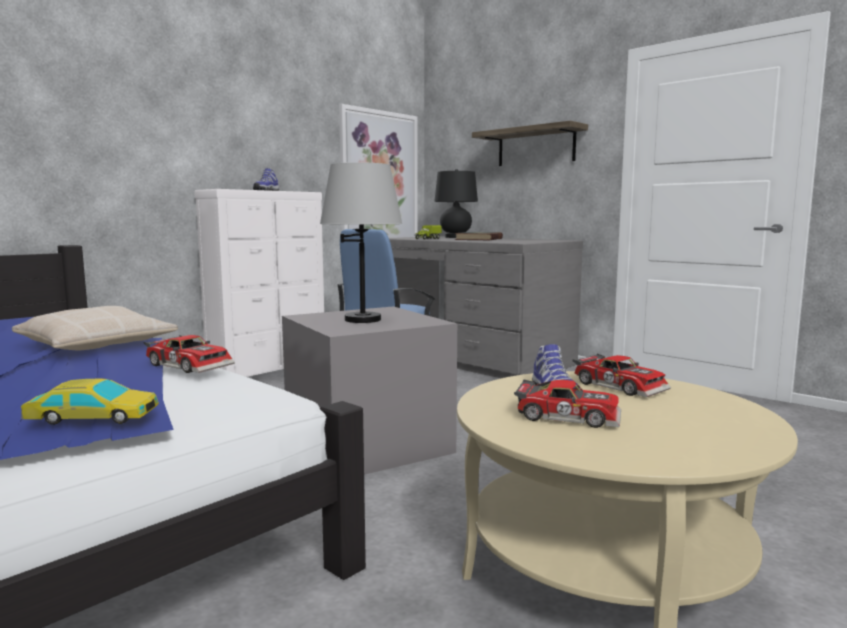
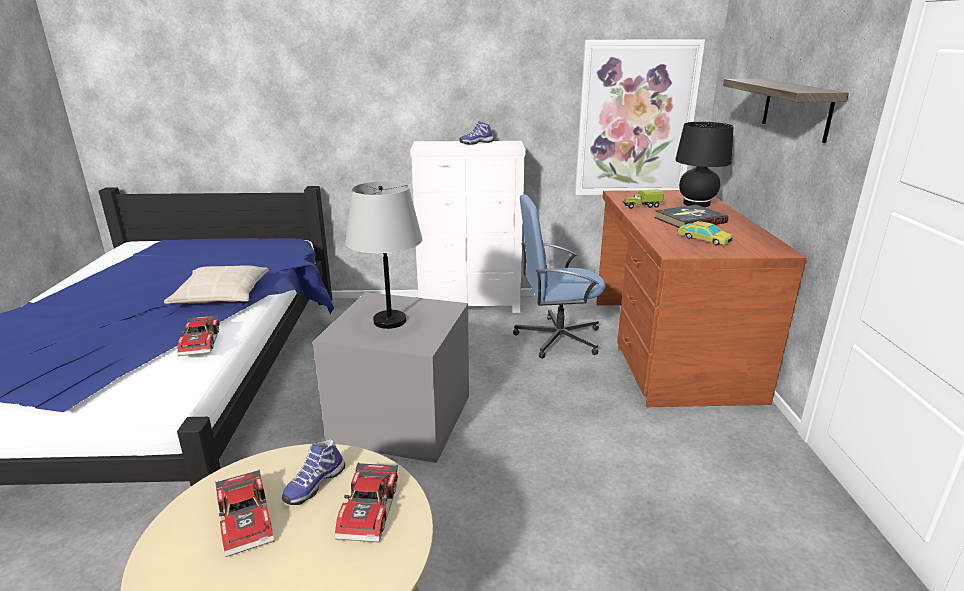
camera: 45 degrees right, 15 degrees up
(93, 417) = (62, 384): toy car -> toy car (704, 239)
(472, 358) = (668, 347): grey desk -> brown desk

